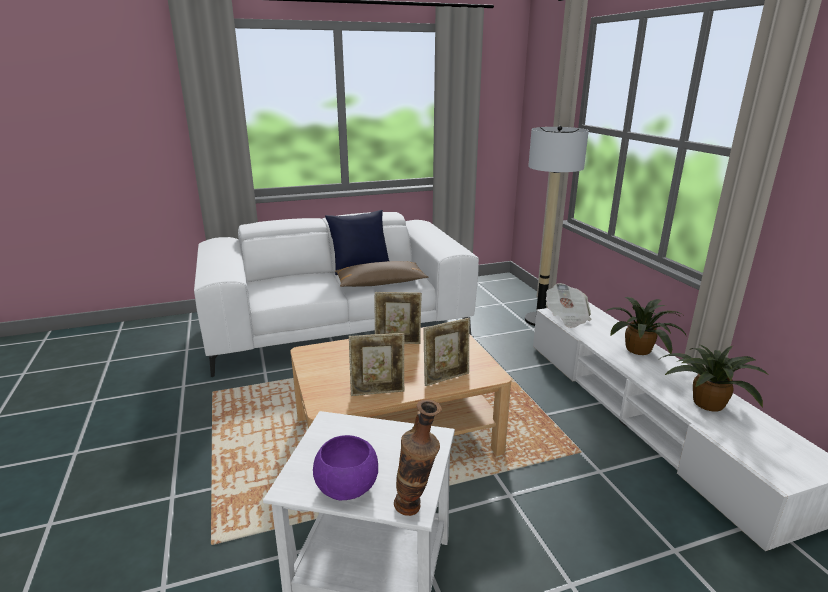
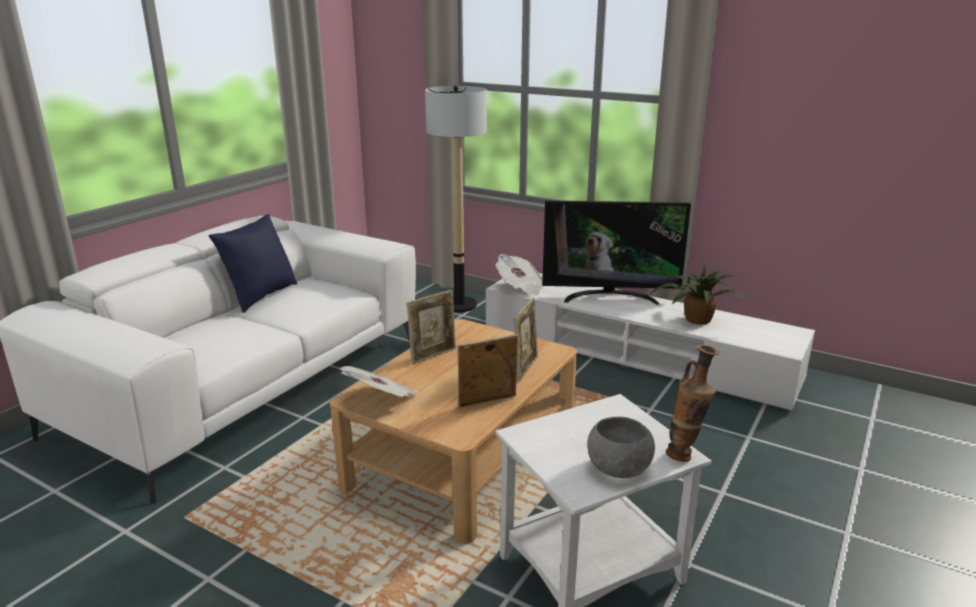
camera: 40 degrees left, 0 degrees up
(320, 360) = (382, 400): none -> newspaper
(347, 487) = (619, 468): purple bowl -> grey bowl
(378, 392) = (487, 403): picture frame -> picture frame turned 150 degrees counterclockwise
(380, 283) = (315, 306): brown pillow -> none
(640, 350) = (609, 297): potted plant -> television

